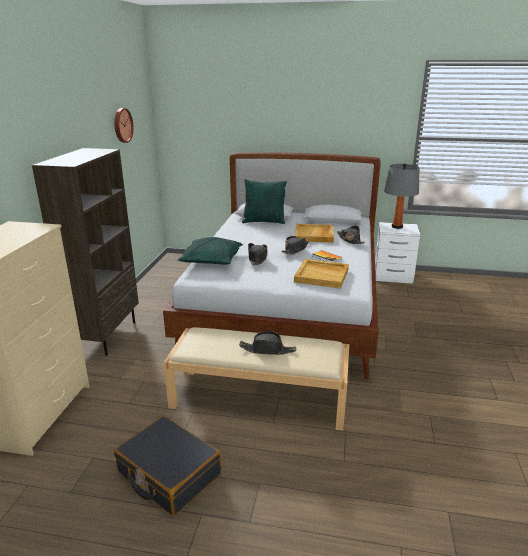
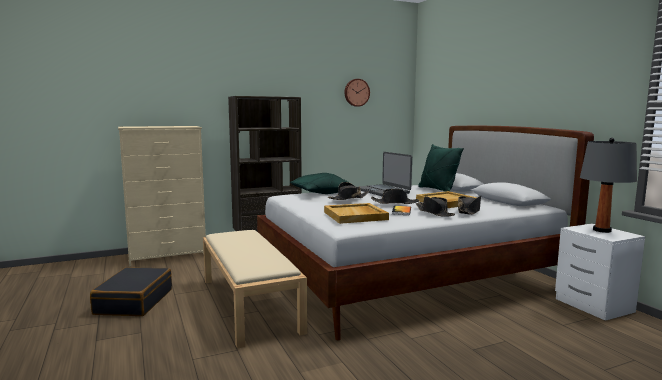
camera: 55 degrees right, 15 degrees down
(243, 239) = (383, 191): none -> laptop
(267, 350) = (245, 250): black hat -> black hat (434, 212)

